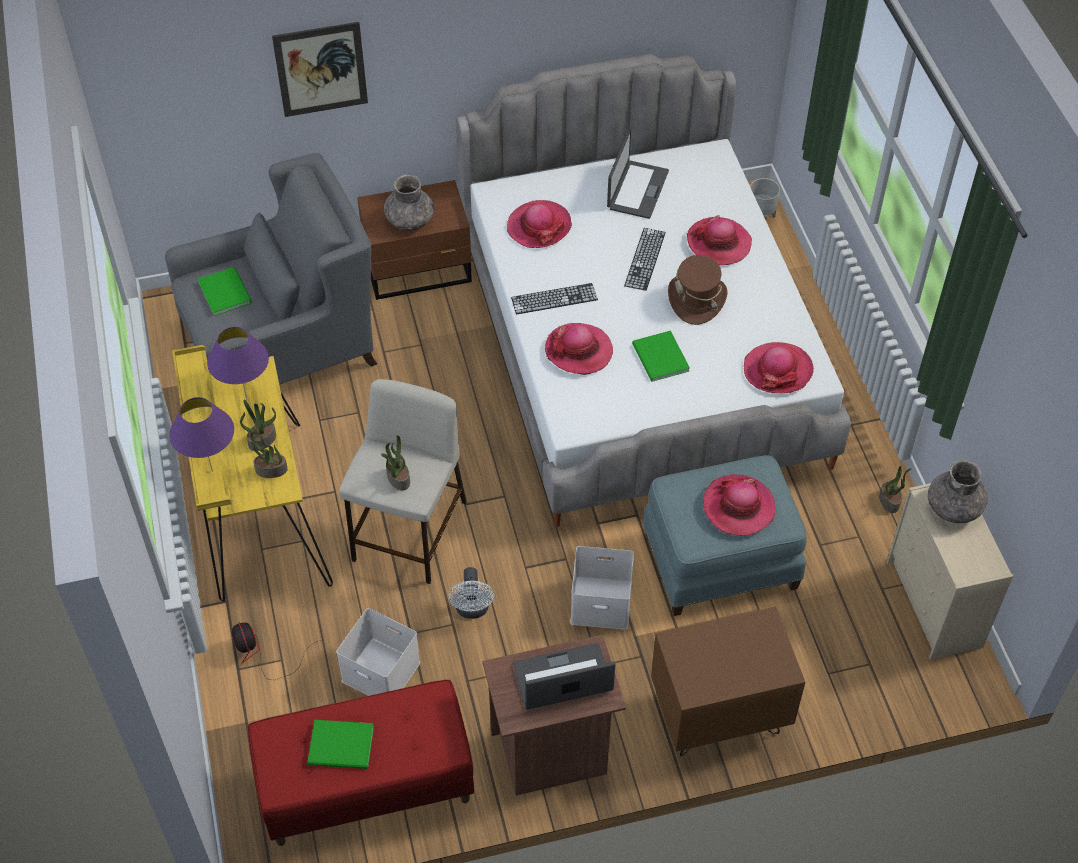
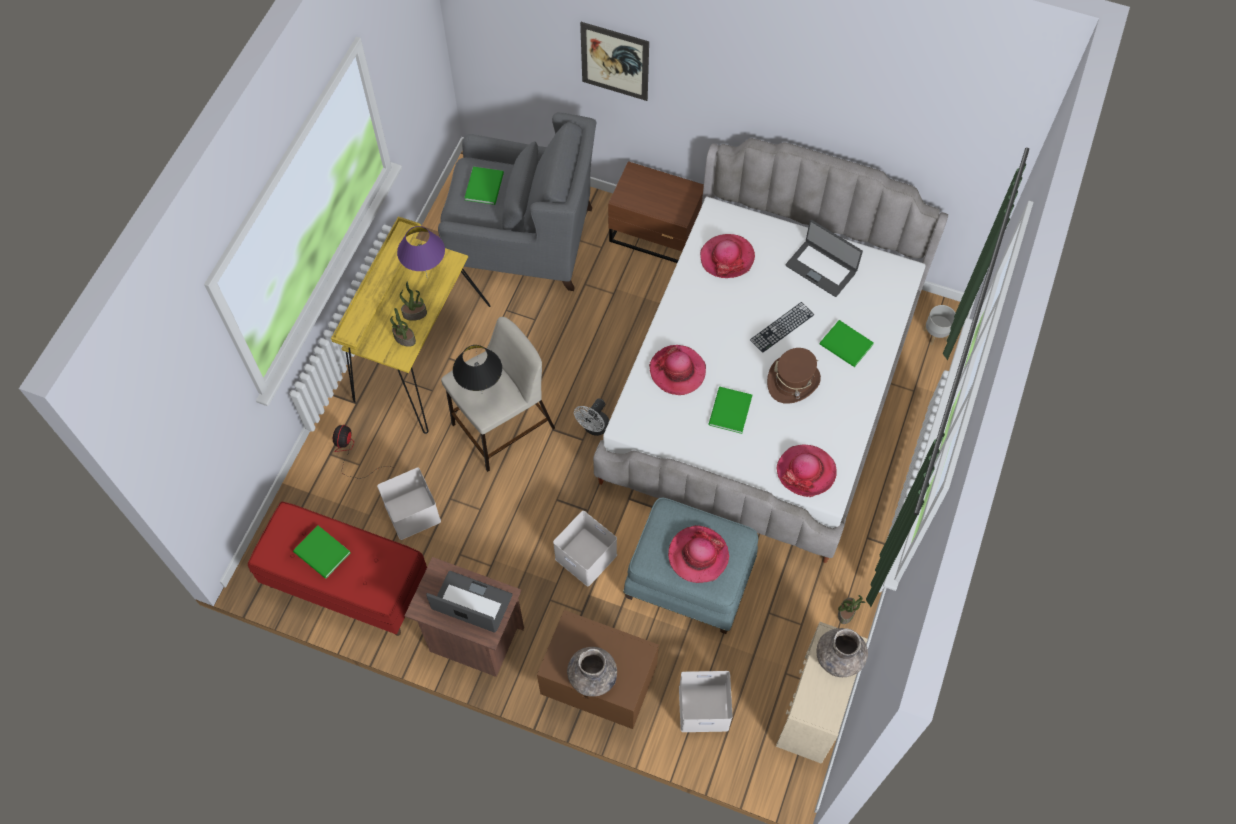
camera: 35 degrees right, 10 degrees up
(212, 471) = (360, 319): purple table lamp -> none
(397, 478) = (481, 393): potted plant -> black table lamp
(410, 220) = (649, 199): grey vase -> grey vase (592, 676)
(472, 610) = (500, 507): white fan -> white fan (594, 428)
(554, 299) = (692, 321): keyboard -> none
(636, 190) = (821, 268): laptop -> laptop turned 75 degrees clockwise
(718, 243) = (846, 346): hat -> green book
(834, 671) = (702, 709): none -> white storage box

